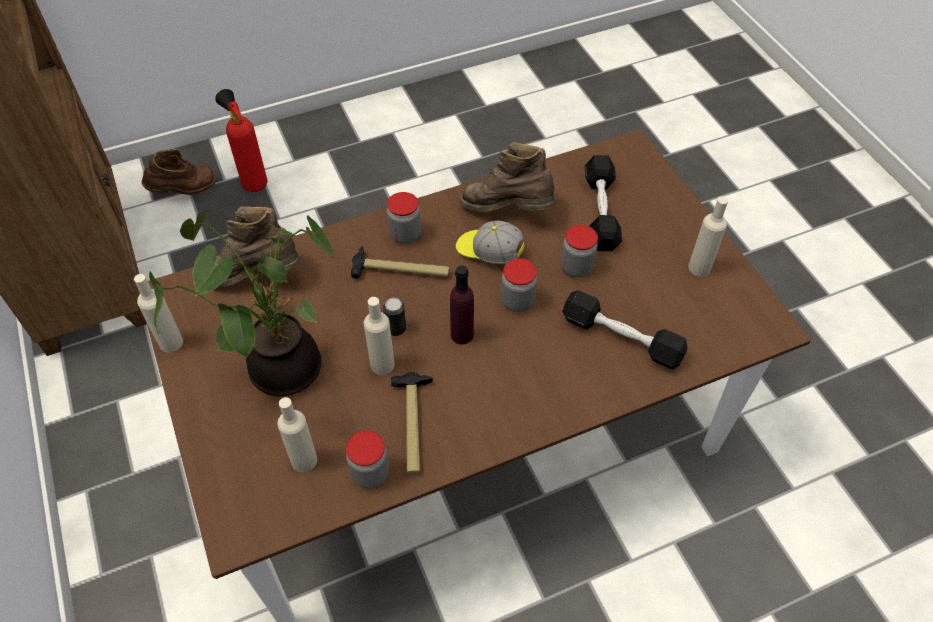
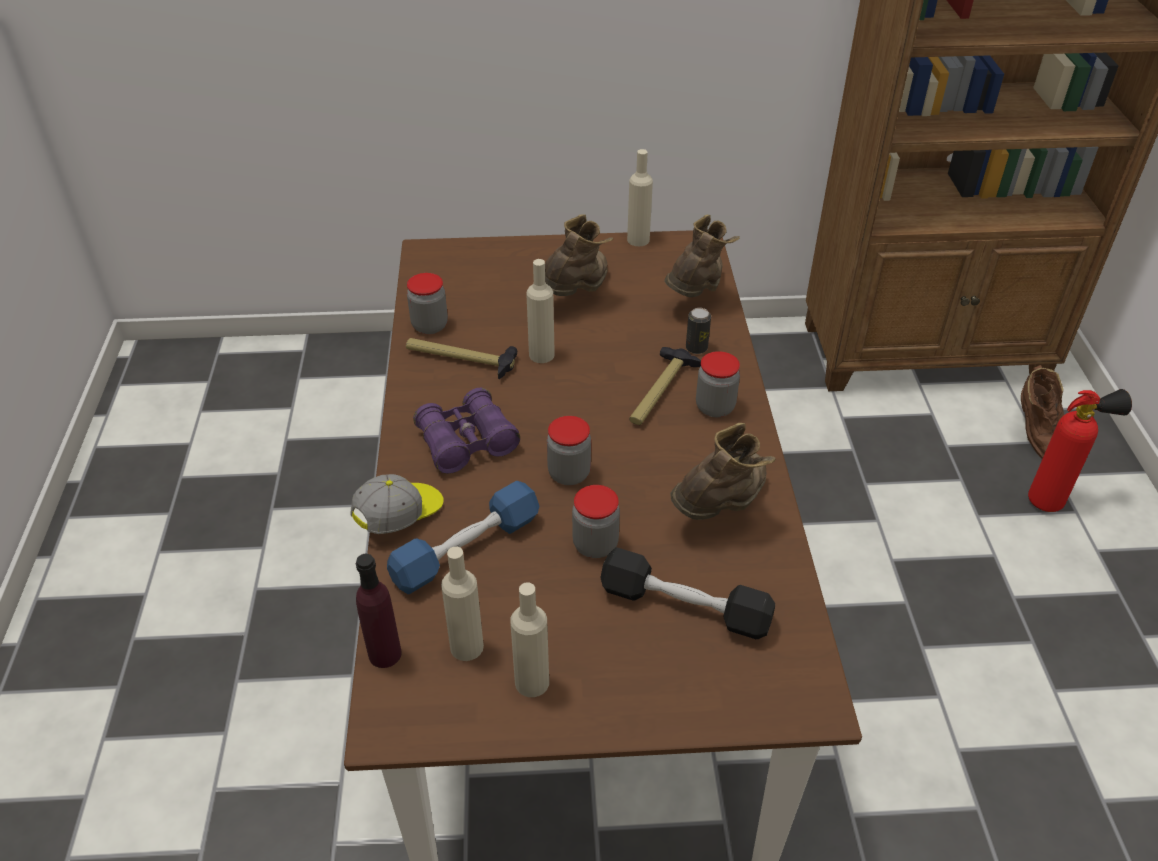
camera: 110 degrees right, 10 degrees down
(280, 366) = (576, 294): potted plant -> brown boot
(304, 460) = (468, 293): beige bottle -> beige bottle (466, 646)
(396, 328) = (581, 372): can -> can (696, 348)
(462, 335) = (547, 417): purple bottle -> purple bottle (384, 654)
(489, 252) = (657, 470): cap -> cap (400, 515)
(515, 379) = (467, 442): none -> purple binoculars
(621, 338) = (466, 549): black dumbbell -> blue dumbbell

